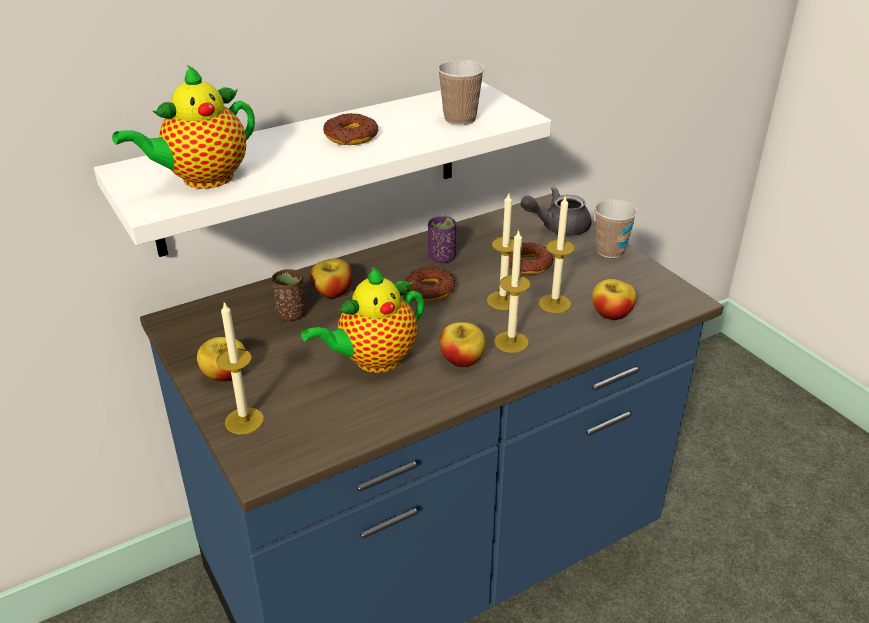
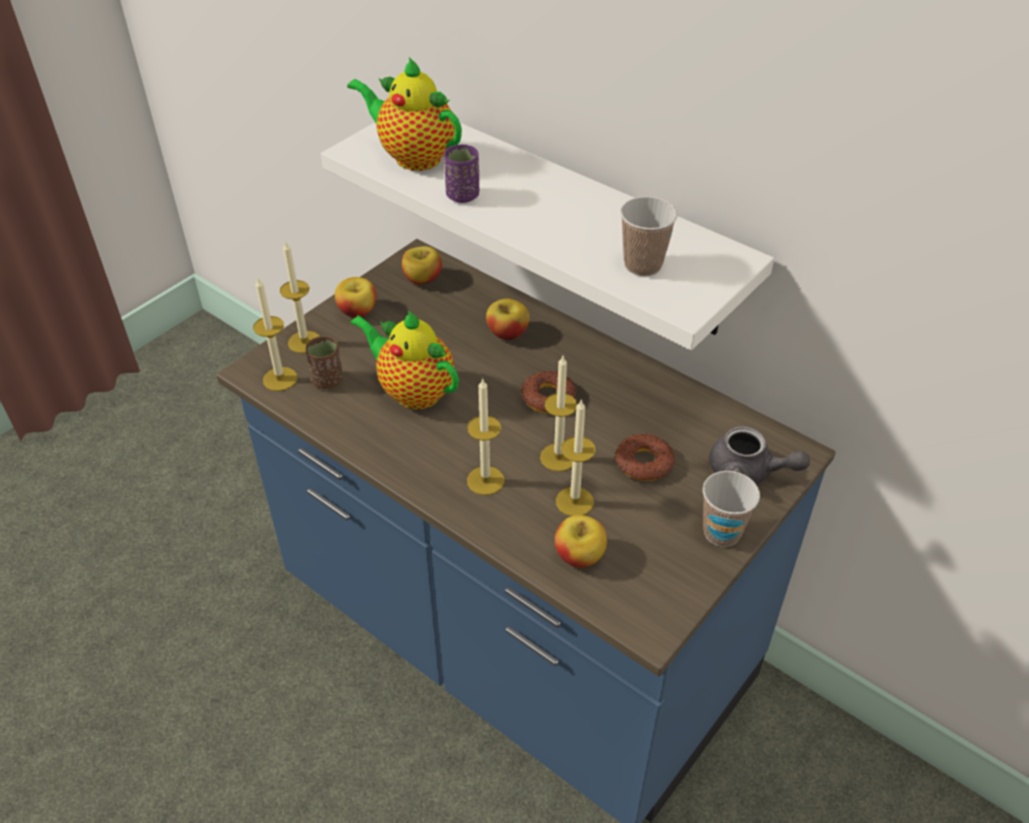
camera: 70 degrees right, 10 degrees up
(291, 314) = (460, 319): brown cup -> brown cup (327, 380)
(292, 448) = (280, 379): none -> candle
(351, 136) = (550, 207): donut -> none
(442, 257) = (615, 390): purple cup -> purple cup (462, 195)
(462, 360) = (439, 451): apple -> apple (422, 279)
(558, 227) = (748, 472): grey teapot -> grey teapot turned 150 degrees clockwise

